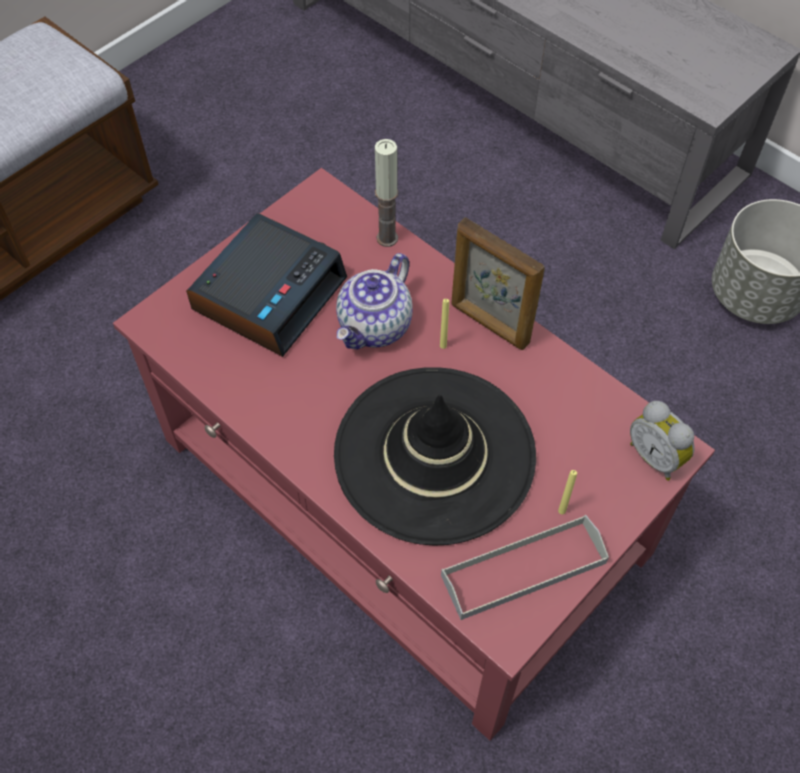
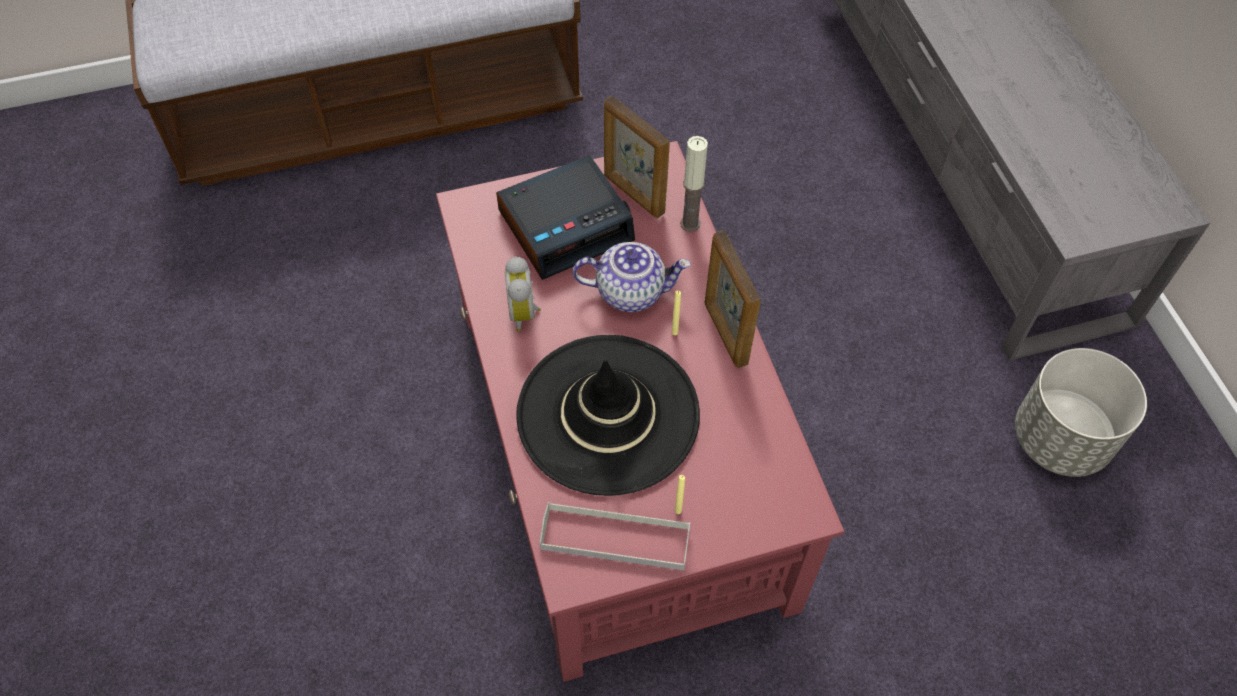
camera: 30 degrees right, 0 degrees up
(314, 235) = (633, 194): none -> picture frame
(375, 327) = (631, 291): teapot -> teapot turned 150 degrees counterclockwise
(656, 456) = (788, 510): alarm clock -> alarm clock (525, 312)

